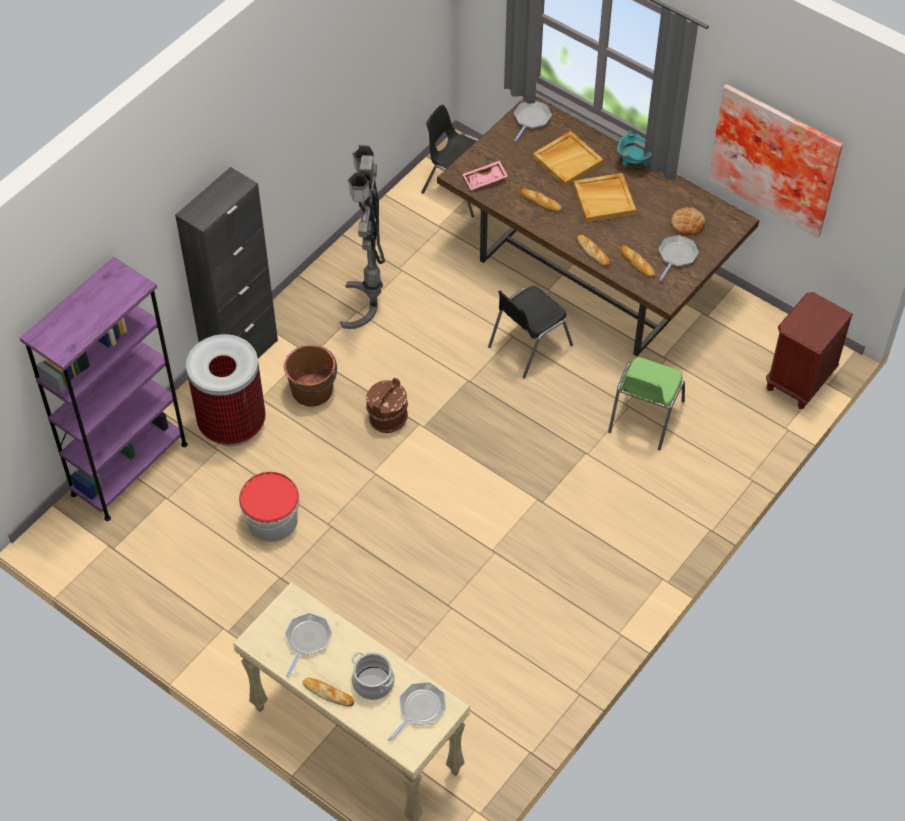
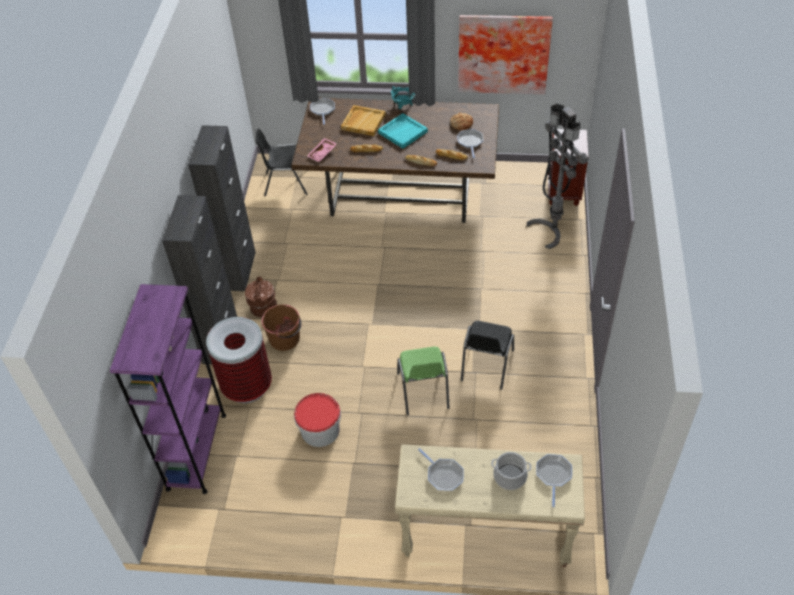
camera: 30 degrees left, 5 degrees down
(307, 640) = (443, 475): frying pan -> frying pan turned 150 degrees clockwise
(322, 277) = (239, 271): none -> black cabinet
(328, 693) = (486, 501): bread -> none
(369, 306) = (282, 273): grey floor lamp -> grey floor lamp (551, 230)
(387, 418) = (346, 330): brown bucket -> brown bucket (263, 307)
(528, 346) = (398, 247): black chair -> black chair (486, 366)
(604, 199) = (402, 132): beige tray -> turquoise tray
(644, 417) = (497, 252): green chair -> green chair (423, 391)

